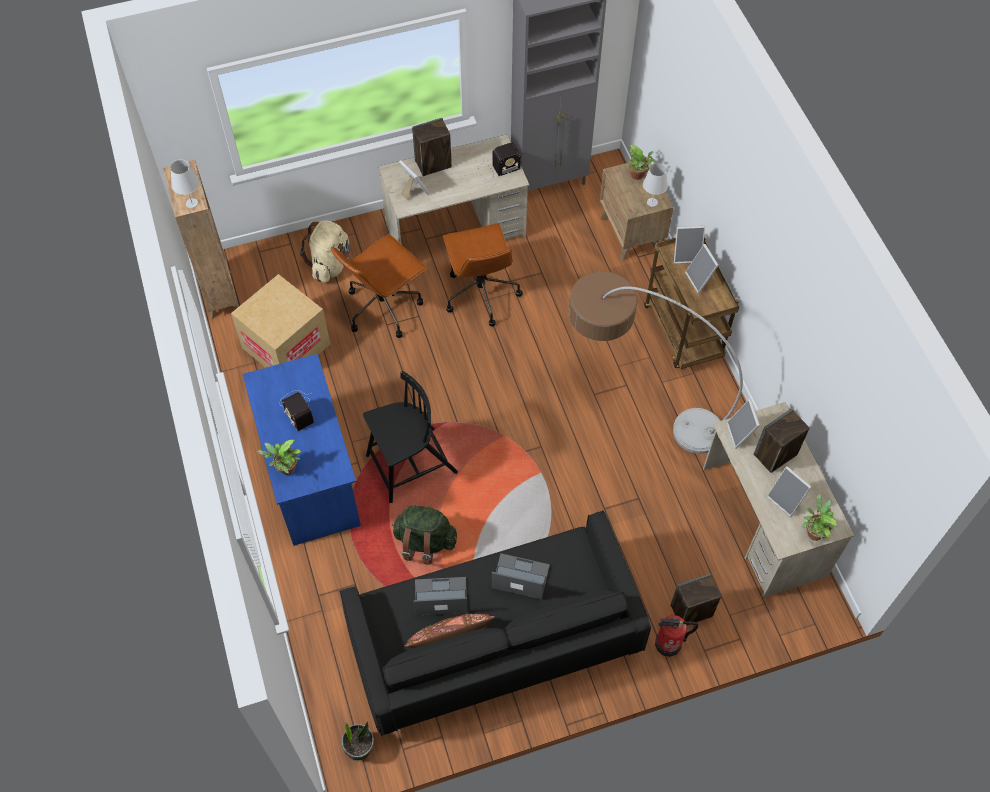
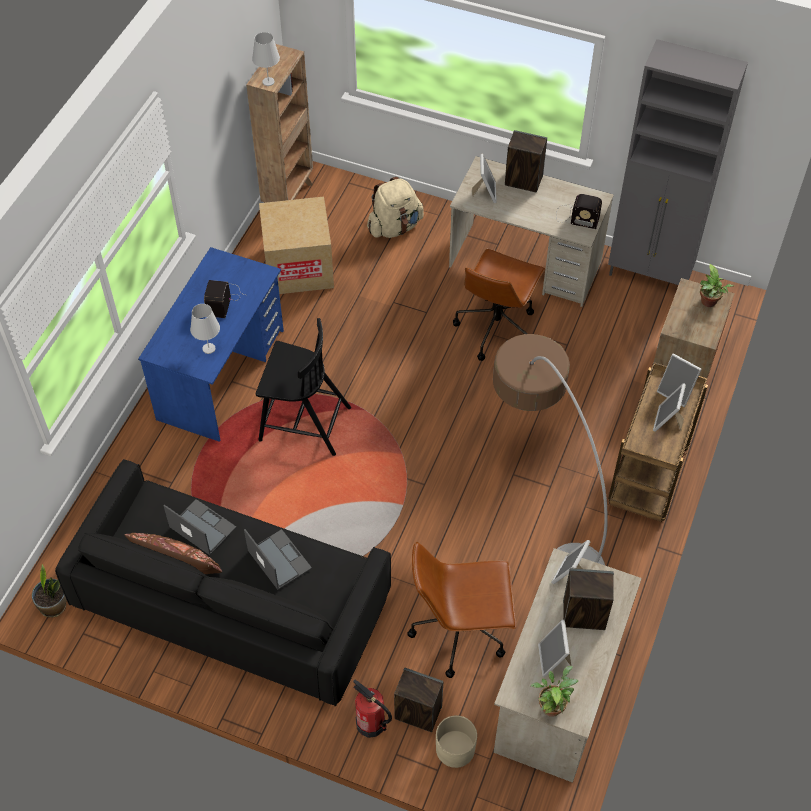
camera: 40 degrees right, 5 degrees down
(285, 469) = (169, 338): potted plant -> none
(384, 307) = (405, 287): brown office chair -> brown office chair (461, 631)
(425, 542) = (255, 490): green backpack -> none
(652, 202) = (698, 333): white table lamp -> white table lamp (209, 348)
(737, 615) = (455, 748): none -> beige planter

